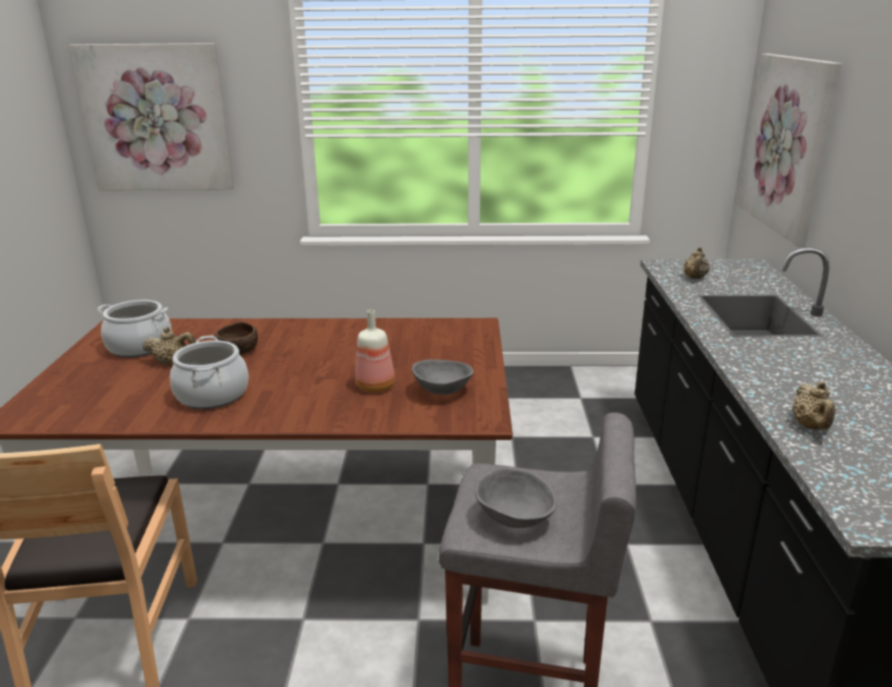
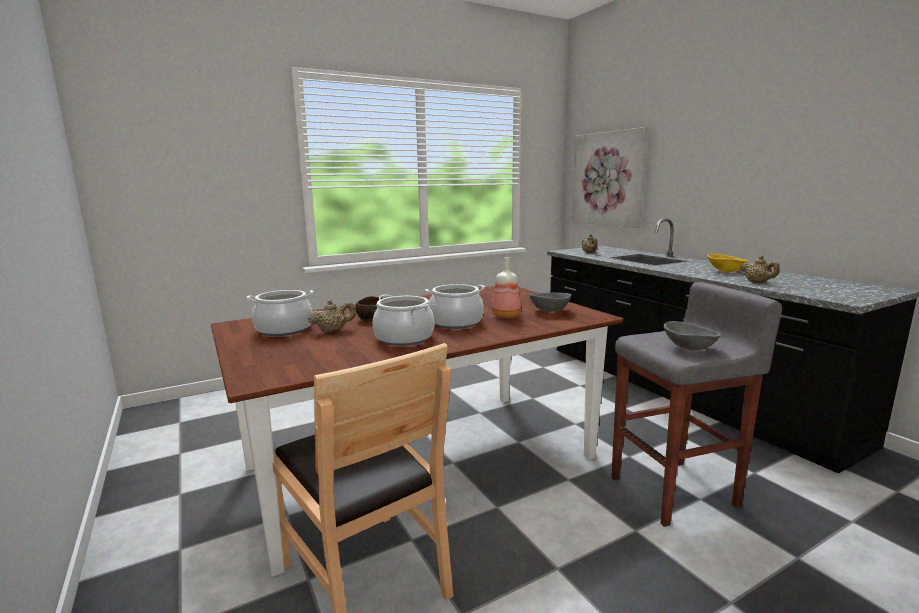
camera: 30 degrees left, 10 degrees down
(156, 118) = (175, 175): picture -> none
(303, 382) = (456, 322): none -> cooking pot
(823, 381) = (725, 271): none -> yellow bowl

